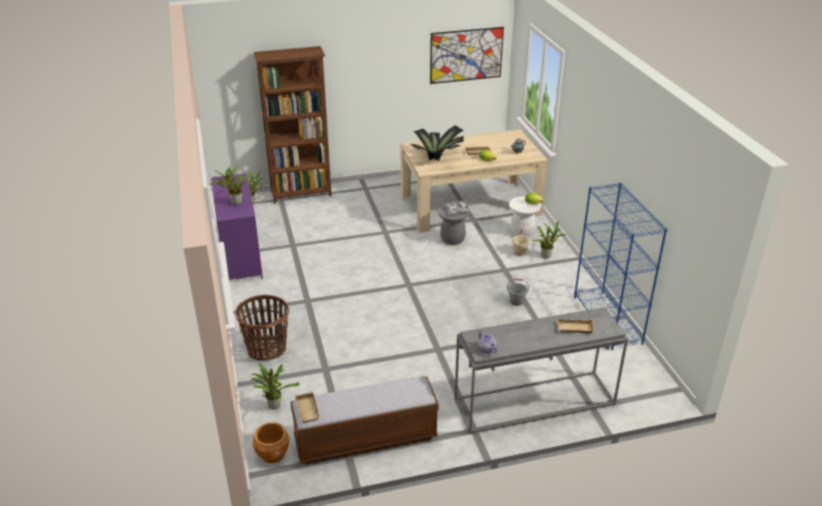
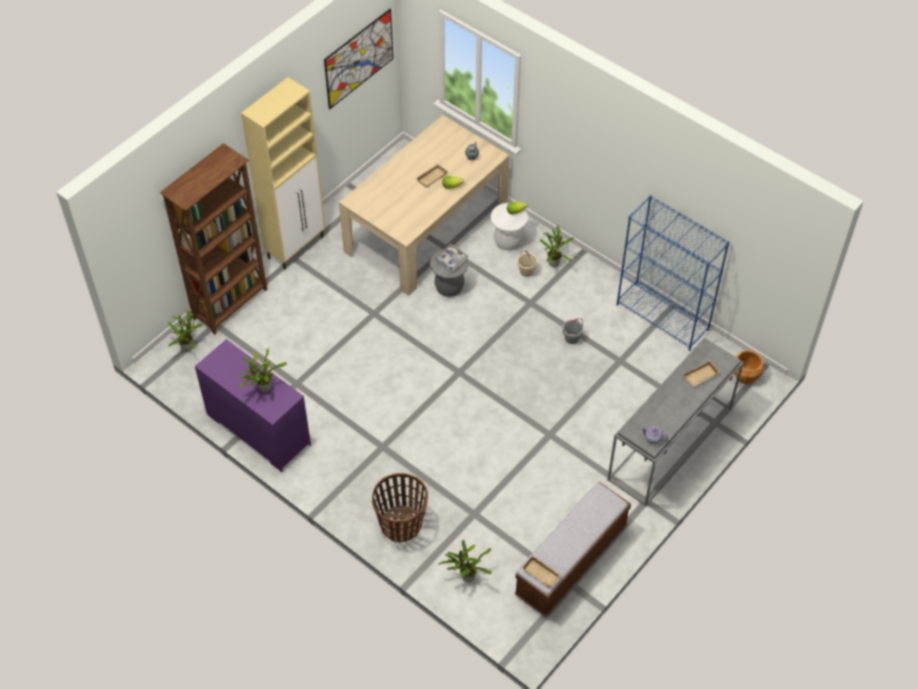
camera: 35 degrees left, 20 degrees up
(272, 454) = (512, 622): brown planter -> brown planter (745, 375)
(373, 184) = (296, 247): none -> beige cabinet
(438, 158) = (401, 208): potted plant -> none

